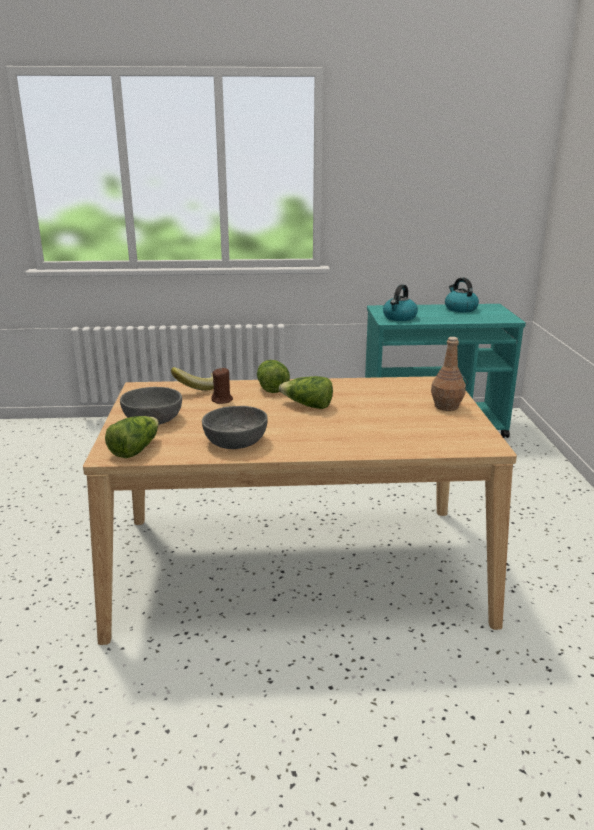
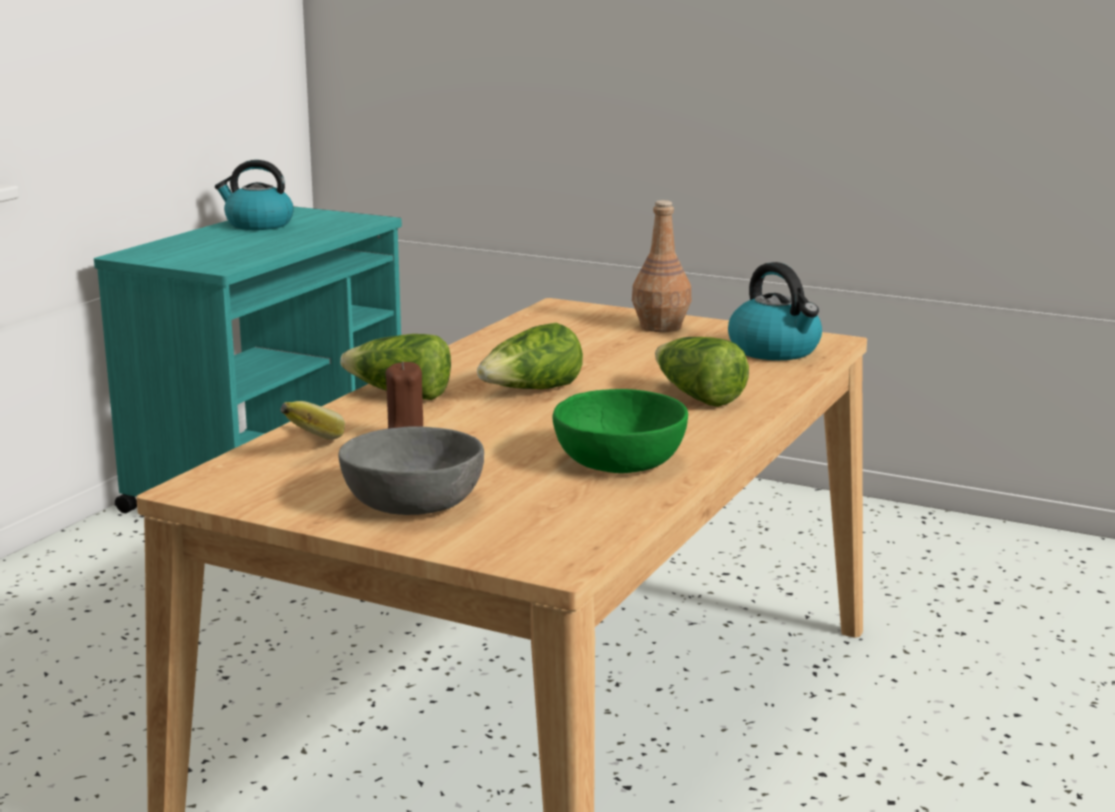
camera: 60 degrees left, 5 degrees down
(135, 449) = (551, 537): lettuce -> lettuce (697, 397)
(235, 441) = (620, 461): grey bowl -> green bowl
(399, 317) = (218, 258): kettle -> kettle (775, 350)

